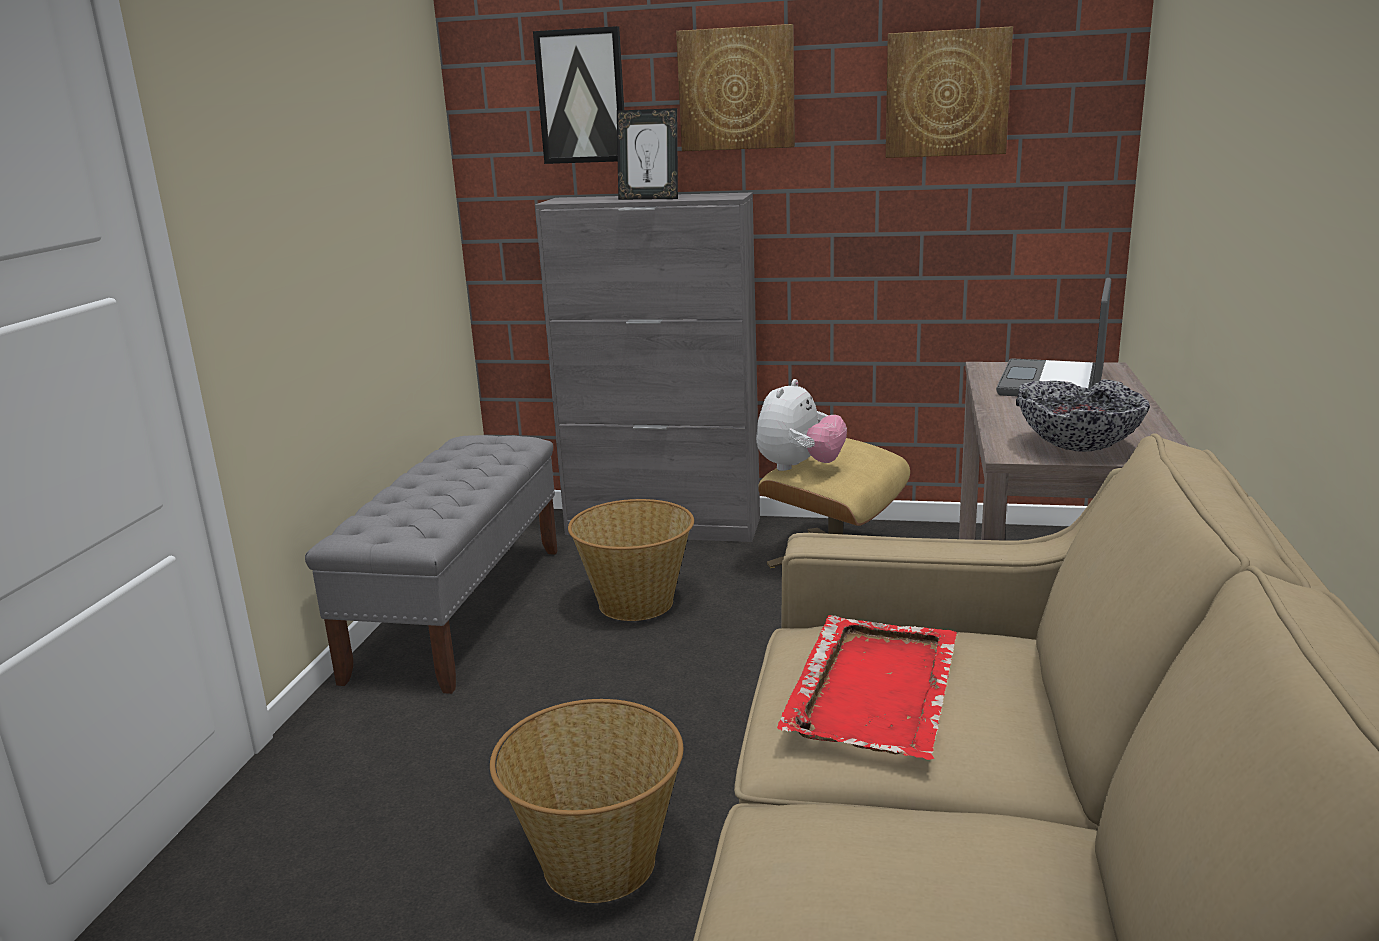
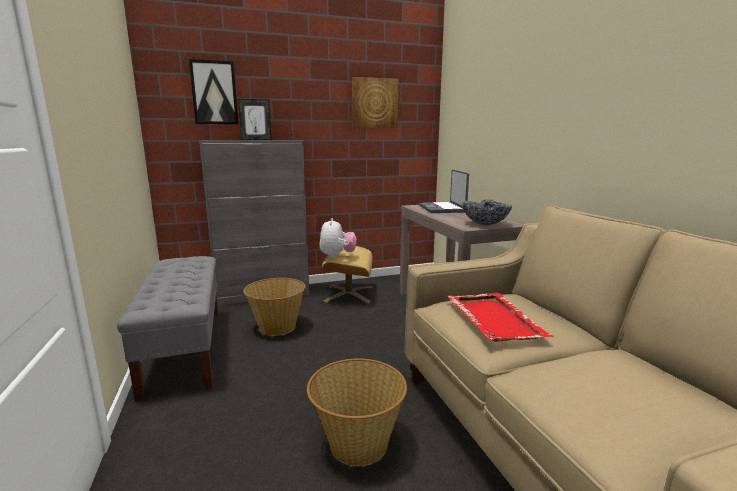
camera: 30 degrees left, 5 degrees down
(737, 89) = (289, 95): picture -> none

